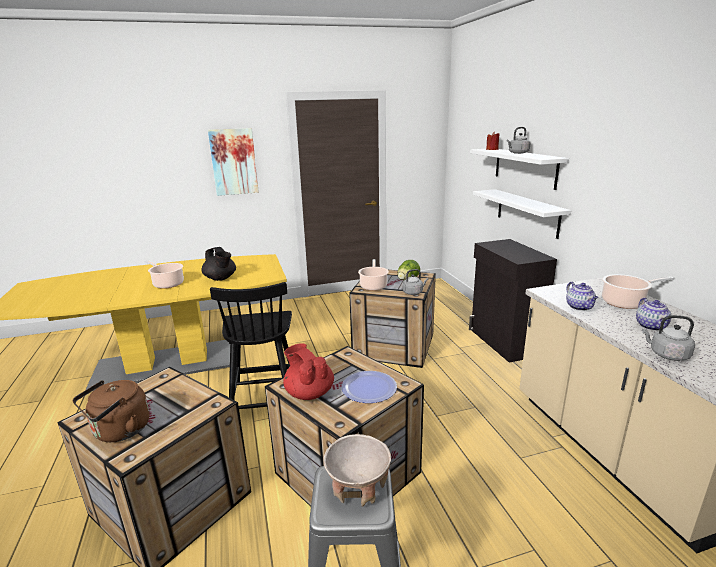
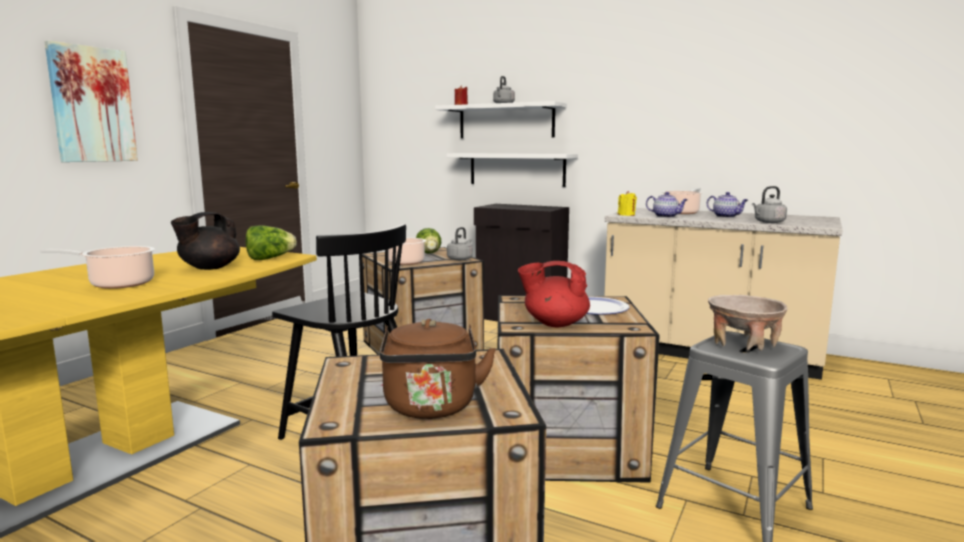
camera: 45 degrees left, 10 degrees down
(220, 278) = (209, 268): black teapot -> black teapot turned 120 degrees clockwise
(259, 276) = (270, 258): none -> lettuce
(548, 293) = (626, 215): none -> yellow candle

